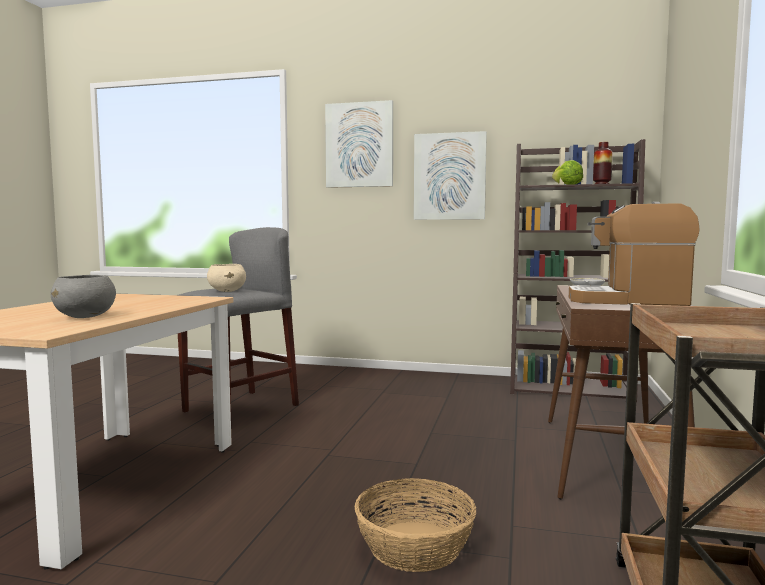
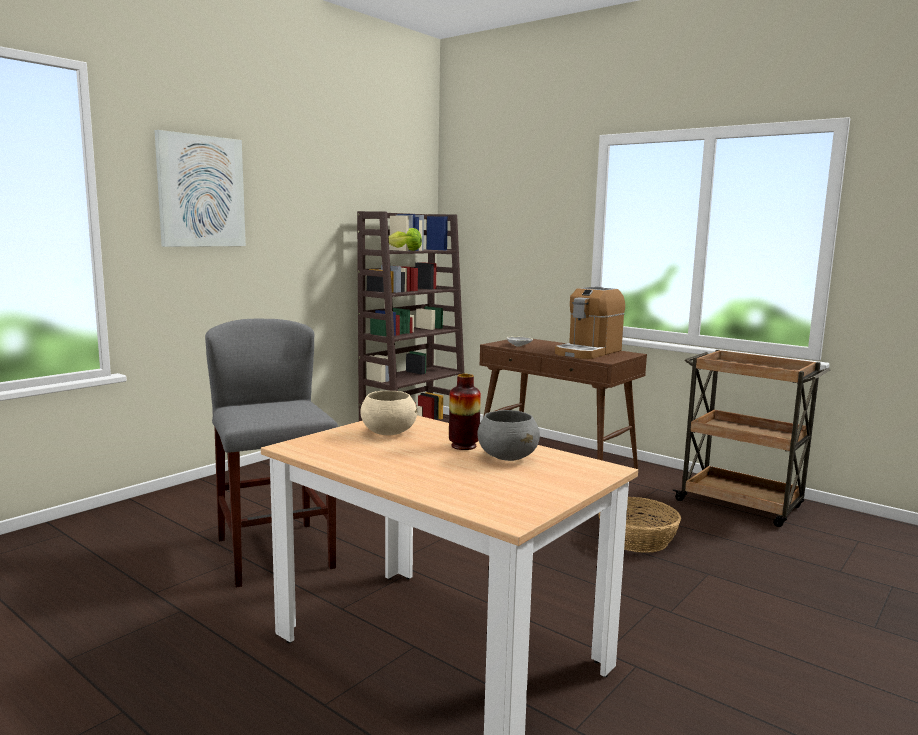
camera: 65 degrees left, 5 degrees up
(227, 291) = (290, 410): beige bowl -> beige bowl (388, 433)
(449, 176) = (297, 236): picture -> none
(602, 184) = (430, 250): vase -> vase (463, 446)

